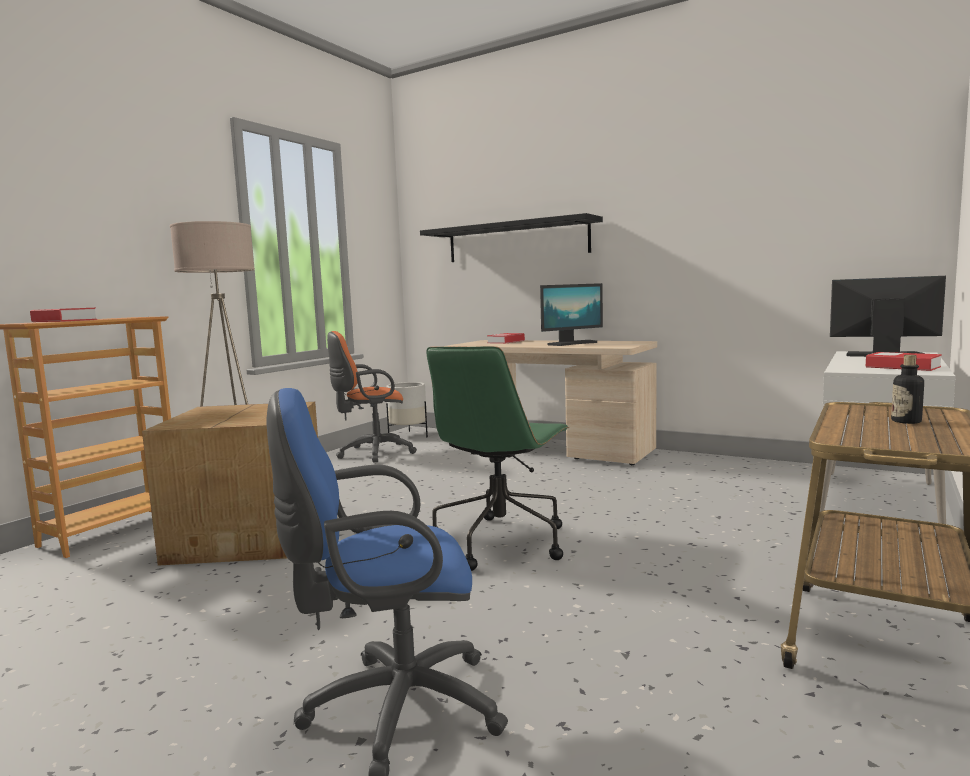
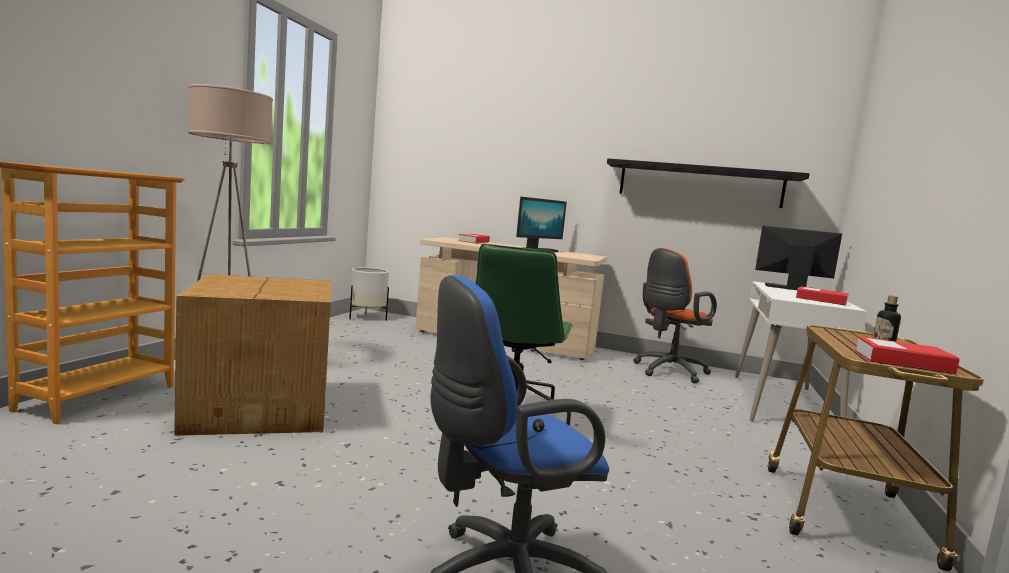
camera: 15 degrees left, 0 degrees up
(64, 320) = (75, 168): book -> book (902, 362)
(372, 453) = (341, 332): orange office chair -> orange office chair (667, 371)
(516, 241) = (490, 153): black shelf -> black shelf (700, 184)

